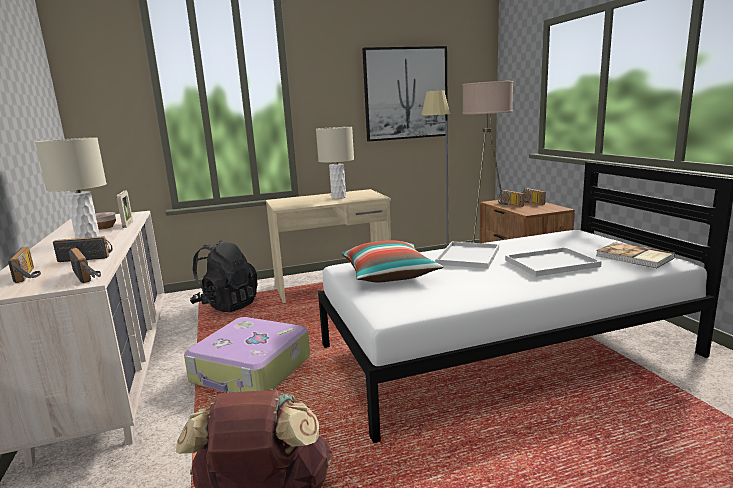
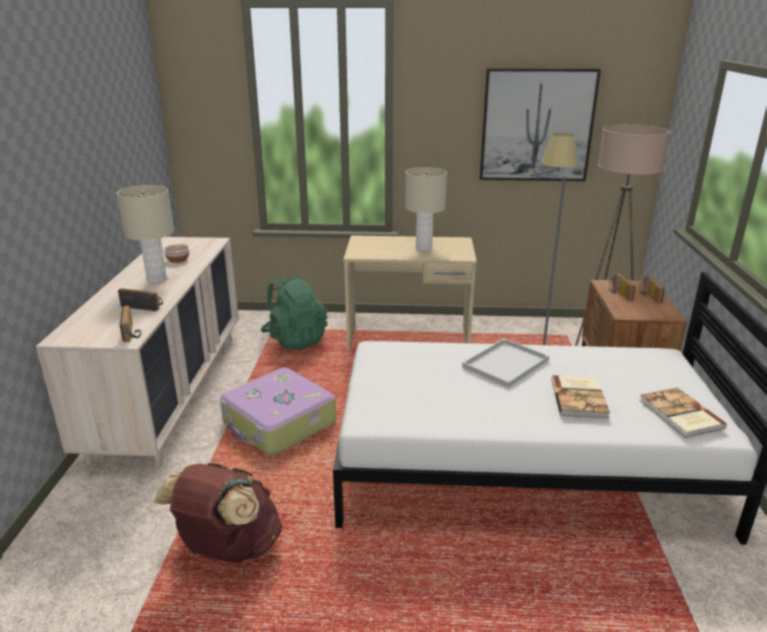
camera: 20 degrees right, 10 degrees up
(30, 274) = (96, 319): radio -> none
(128, 224) = (198, 260): picture frame -> none
(227, 305) = (295, 339): black backpack -> green backpack
(388, 275) = (407, 370): pillow -> none
(552, 263) = (580, 398): white tray -> book

